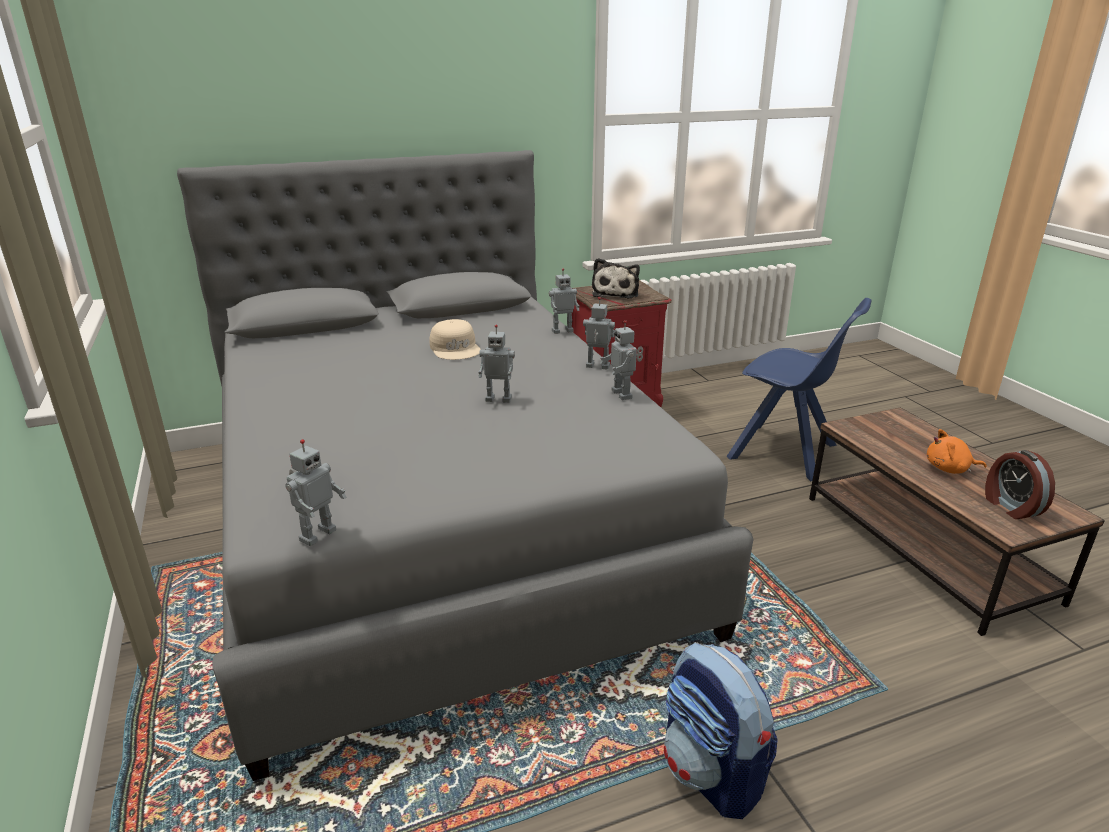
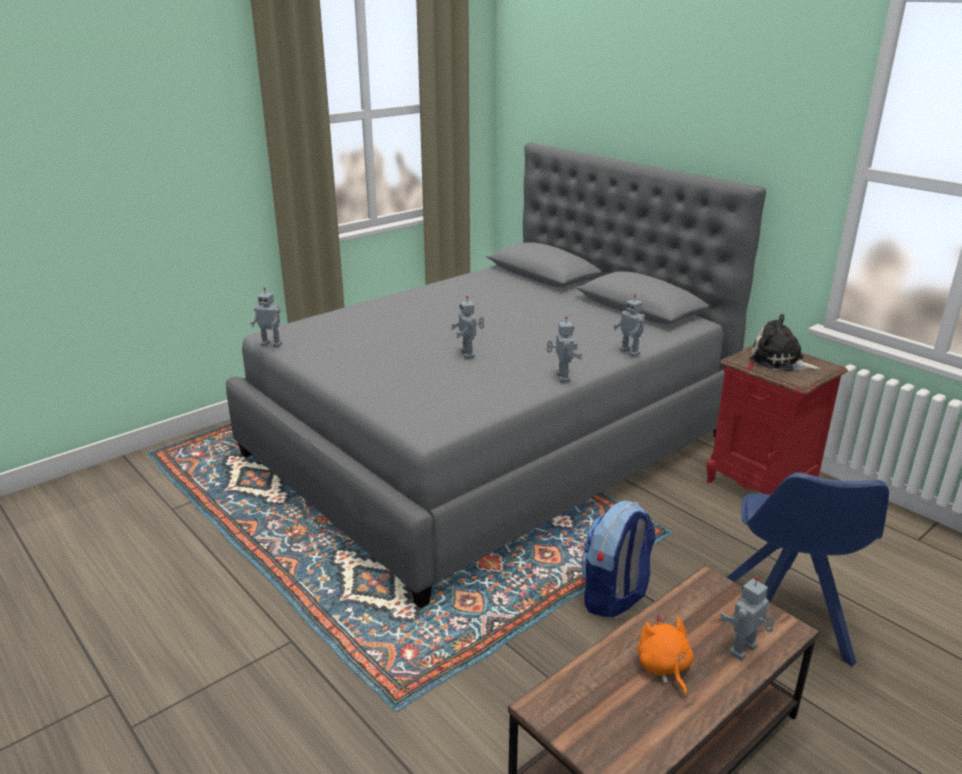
camera: 70 degrees right, 0 degrees up
(456, 348) = (548, 324): beige cap -> none
(616, 293) = (779, 361): plush toy -> plush toy turned 45 degrees clockwise
(623, 394) = (513, 395): toy robot -> toy robot (744, 651)
(712, 774) = (279, 615): backpack -> backpack (614, 596)
(1010, 506) = (601, 715): alarm clock -> none

